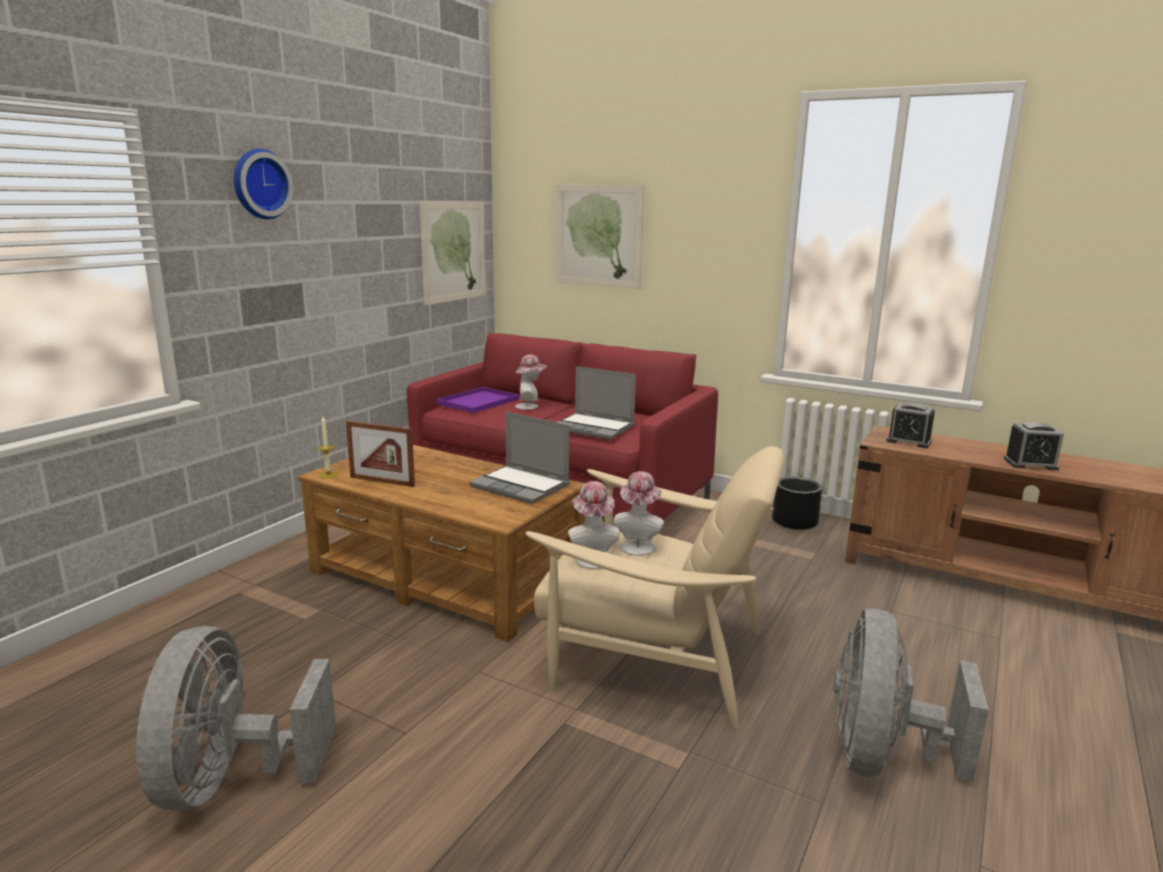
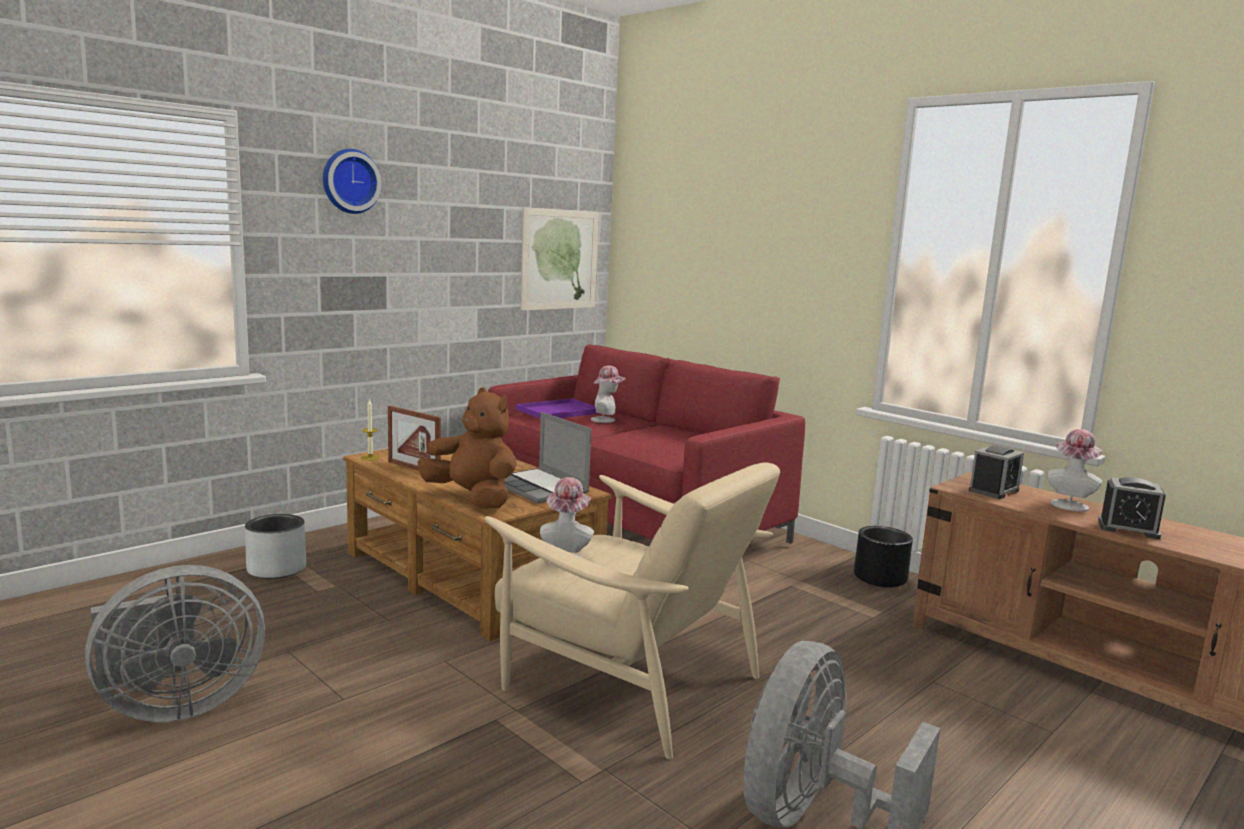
camera: 15 degrees right, 5 degrees down
(232, 779) = (175, 706): grey fan -> grey fan turned 135 degrees counterclockwise
(246, 602) = (277, 569): none -> grey planter
(467, 508) = (472, 499): none -> brown plush toy
(594, 428) = (653, 444): laptop -> none
(598, 236) = (705, 249): picture -> none
(638, 545) = (622, 555): hat -> hat (1069, 504)
(909, 441) = (993, 491): alarm clock -> alarm clock turned 90 degrees counterclockwise

